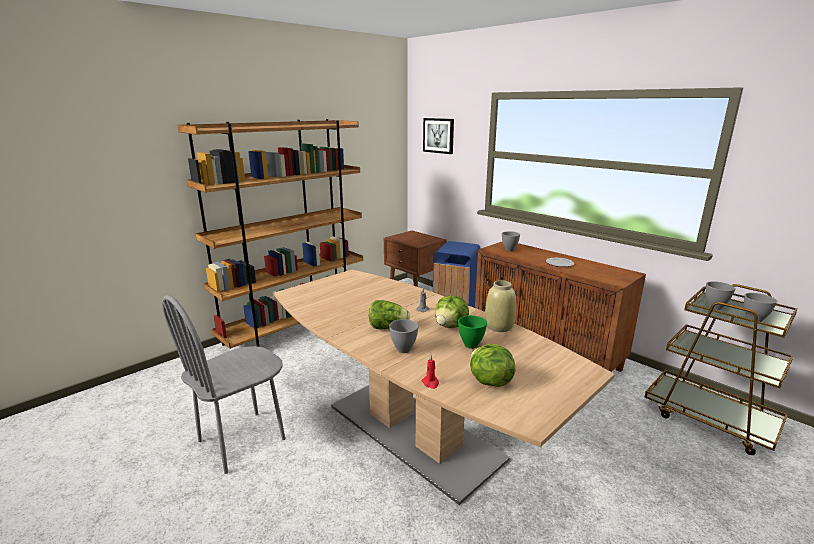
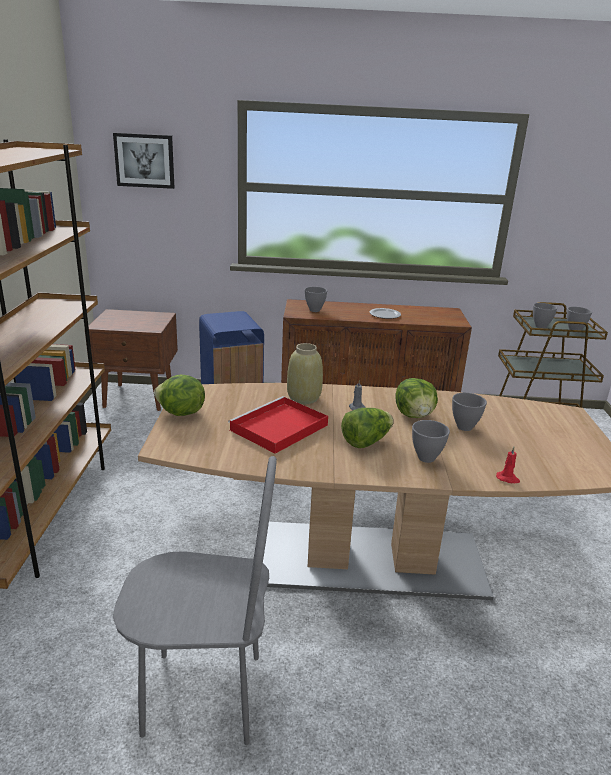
camera: 45 degrees left, 5 degrees up
(242, 440) = (203, 695): grey chair -> grey chair turned 90 degrees counterclockwise
(356, 304) = (278, 428): none -> red tray
(471, 345) = (463, 427): green bowl -> grey bowl
(489, 381) = (537, 454): lettuce -> lettuce (181, 413)
(499, 327) = (449, 399): beige vase -> beige vase (304, 398)

